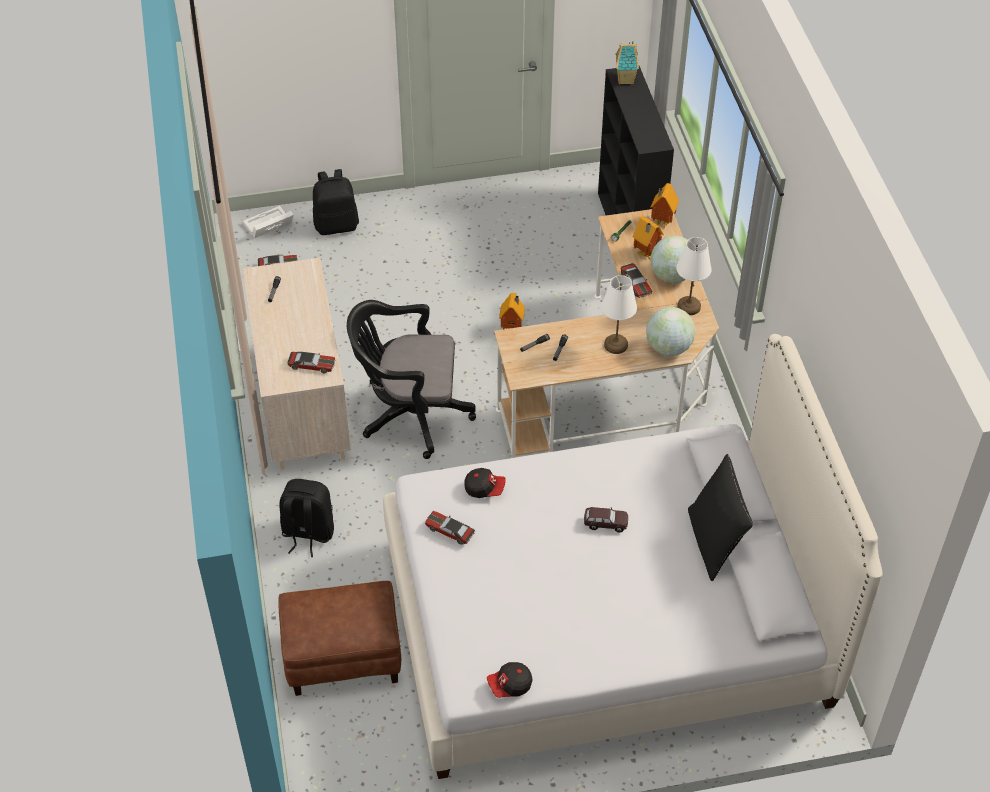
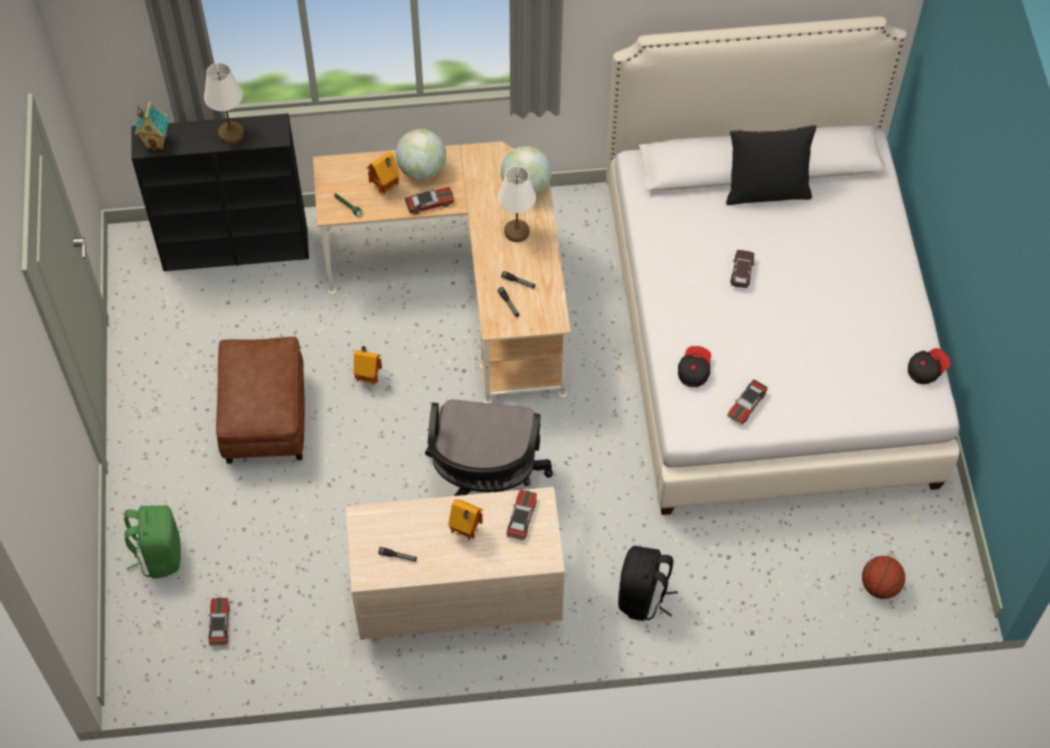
camera: 85 degrees left, 10 degrees up
(268, 226) = (144, 635): white storage box -> none
(324, 723) = (880, 586): none -> basketball
(336, 225) = (159, 554): black backpack -> green backpack
(343, 655) = (800, 566): brown ottoman -> brown ottoman (264, 418)
(510, 685) = (926, 369): cap -> cap turned 105 degrees counterclockwise
(661, 222) = (337, 168): toy house -> toy house (466, 532)
(688, 306) = (469, 162): white table lamp -> white table lamp (230, 134)

